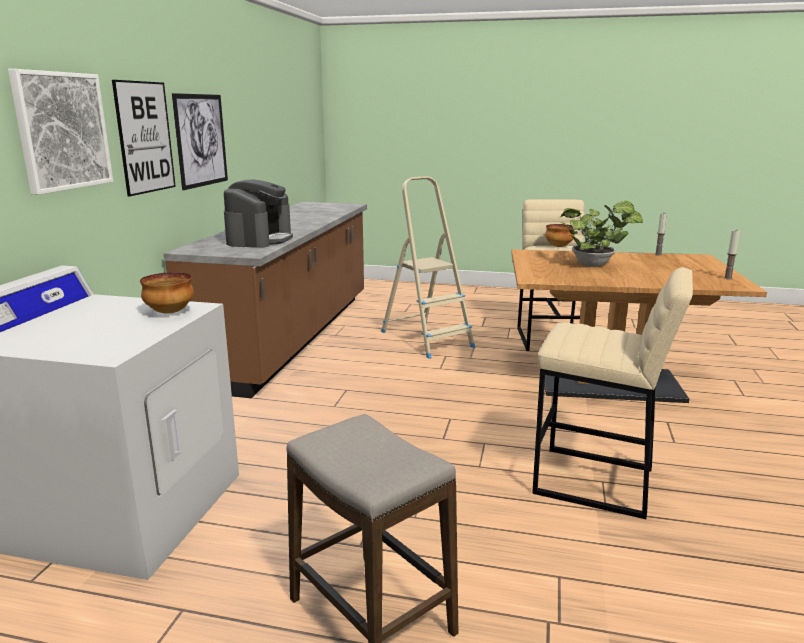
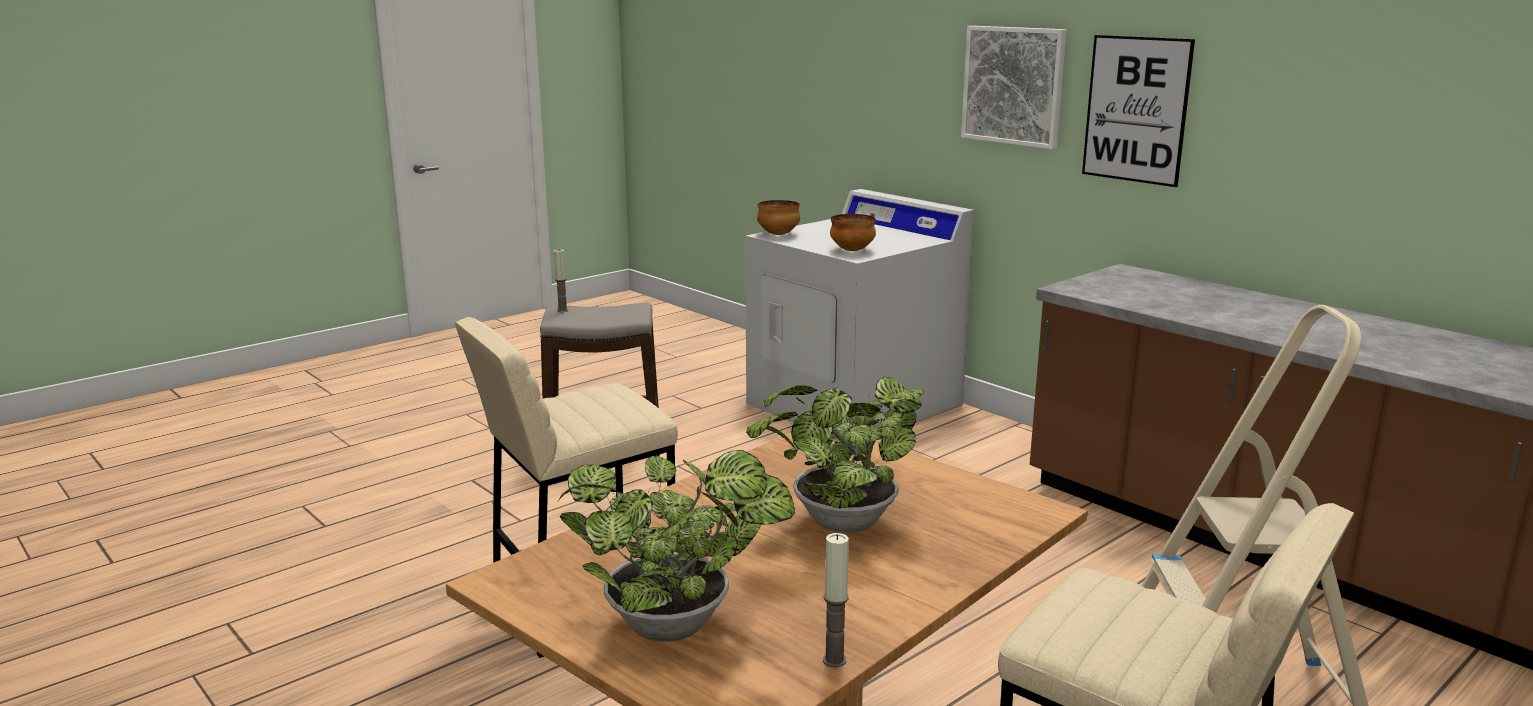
camera: 125 degrees right, 0 degrees up
(201, 140) = (1275, 134): picture -> none
(260, 239) = (1177, 302): coffee machine -> none
(559, 246) = (1151, 631): bowl -> bowl (778, 234)
(692, 266) = (678, 626): none -> potted plant
(727, 278) = (556, 603): candle -> candle (562, 310)

